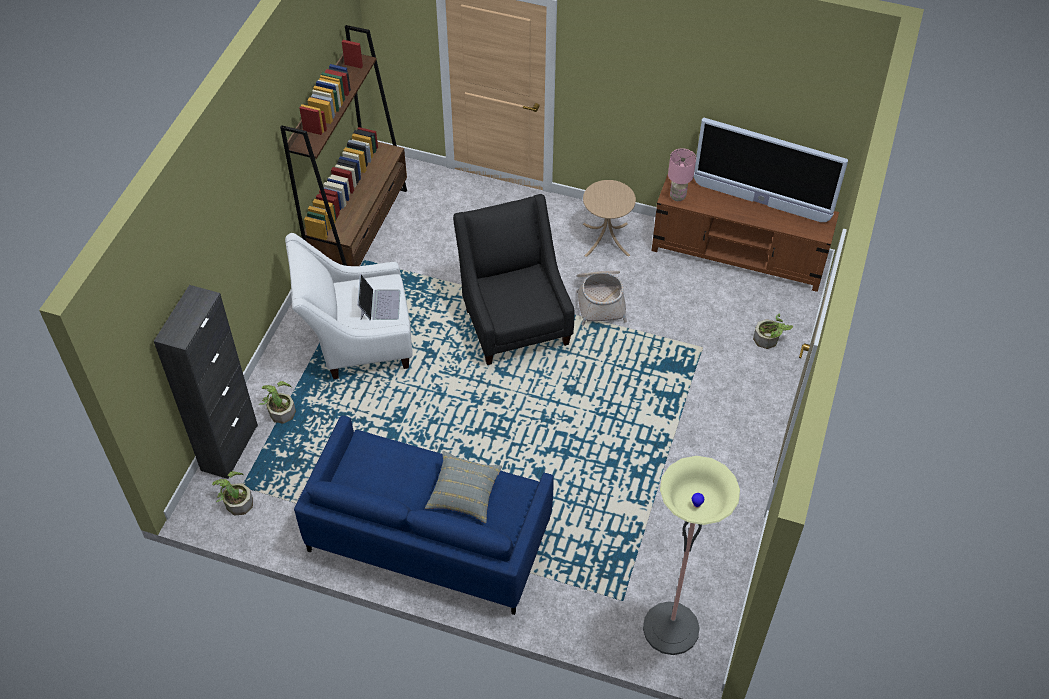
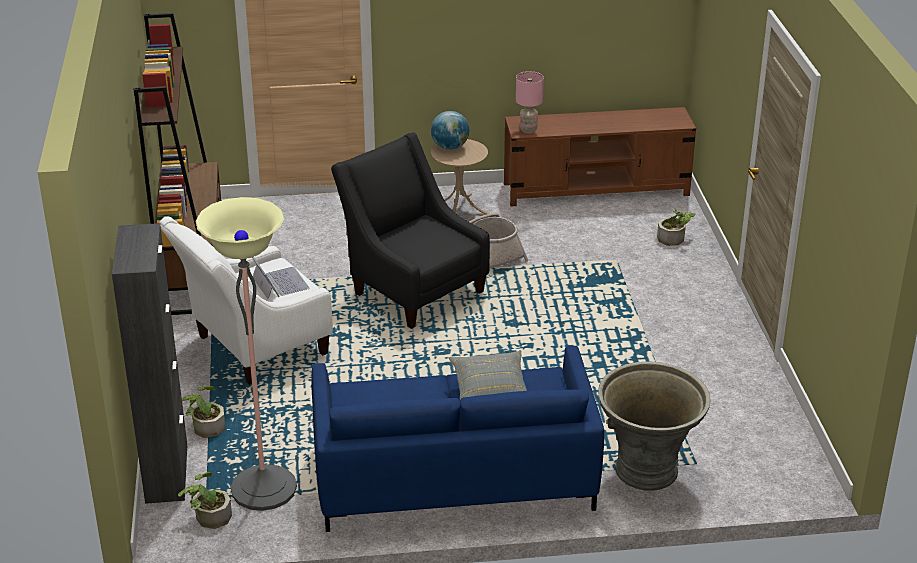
camera: 25 degrees left, 20 degrees down
(578, 592) = (647, 471): none -> grey planter
(604, 190) = (450, 147): none -> globe
(670, 628) = (760, 470): floor lamp -> floor lamp (264, 488)
(760, 202) = (609, 116): television -> none

